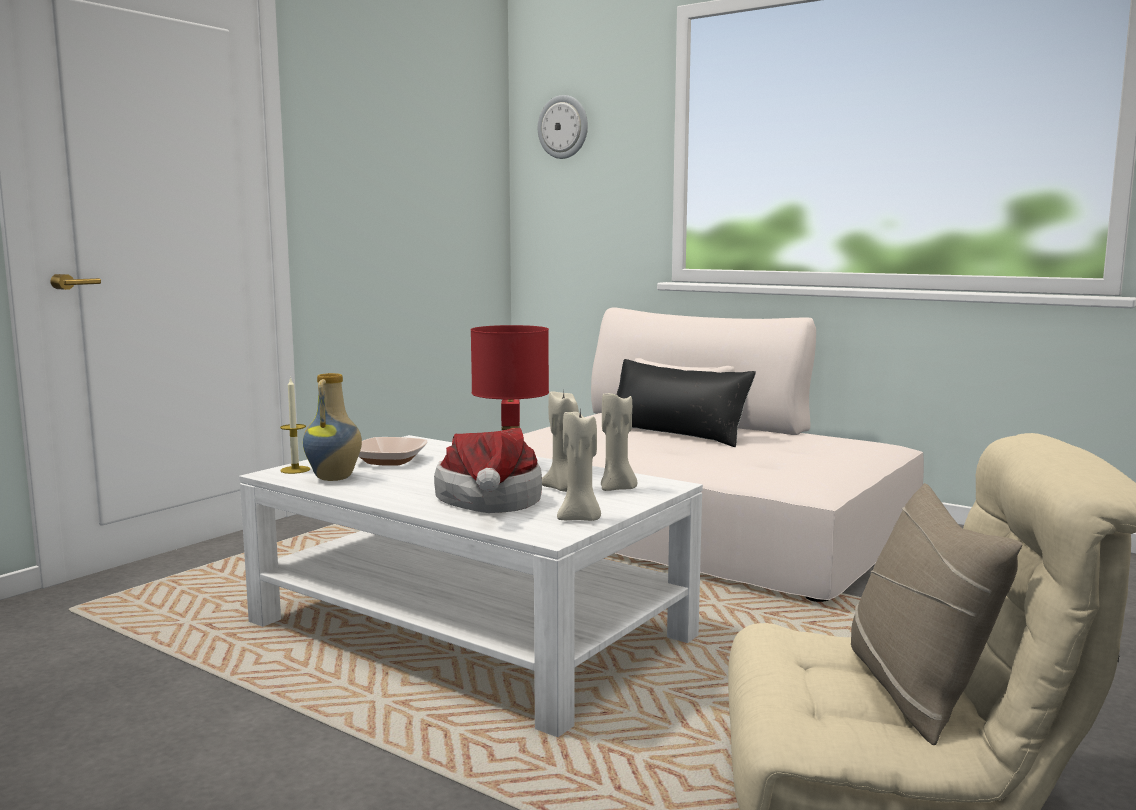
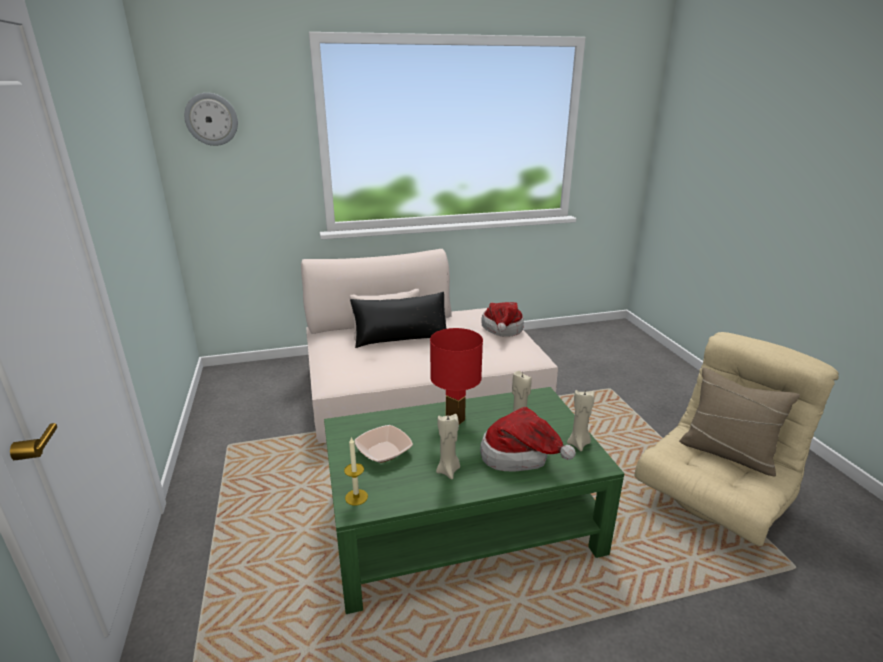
camera: 50 degrees left, 15 degrees up
(335, 478) = (401, 488): vase -> none
(472, 630) = (462, 522): white coffee table -> green coffee table
(617, 489) = (535, 410): beige candle -> beige candle (448, 470)
(835, 458) = (502, 330): none -> hat

